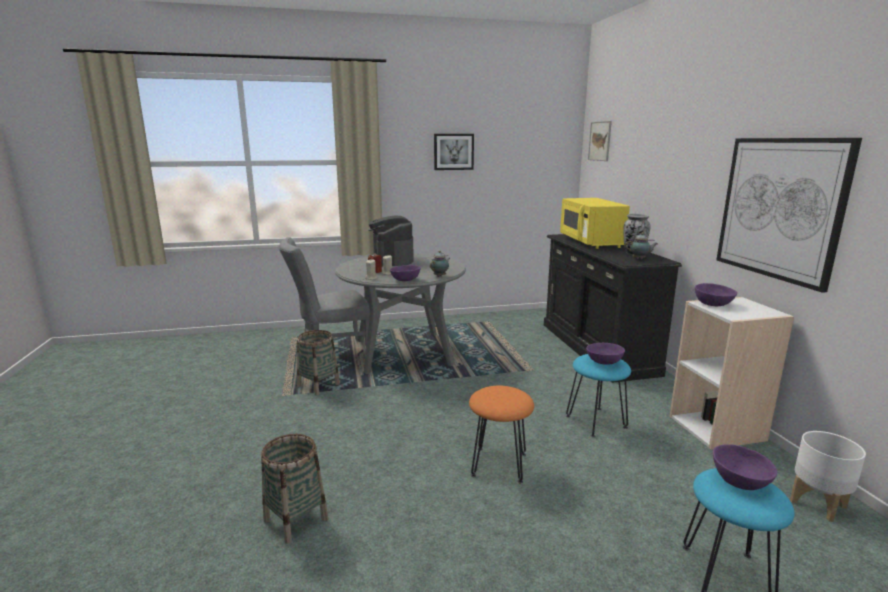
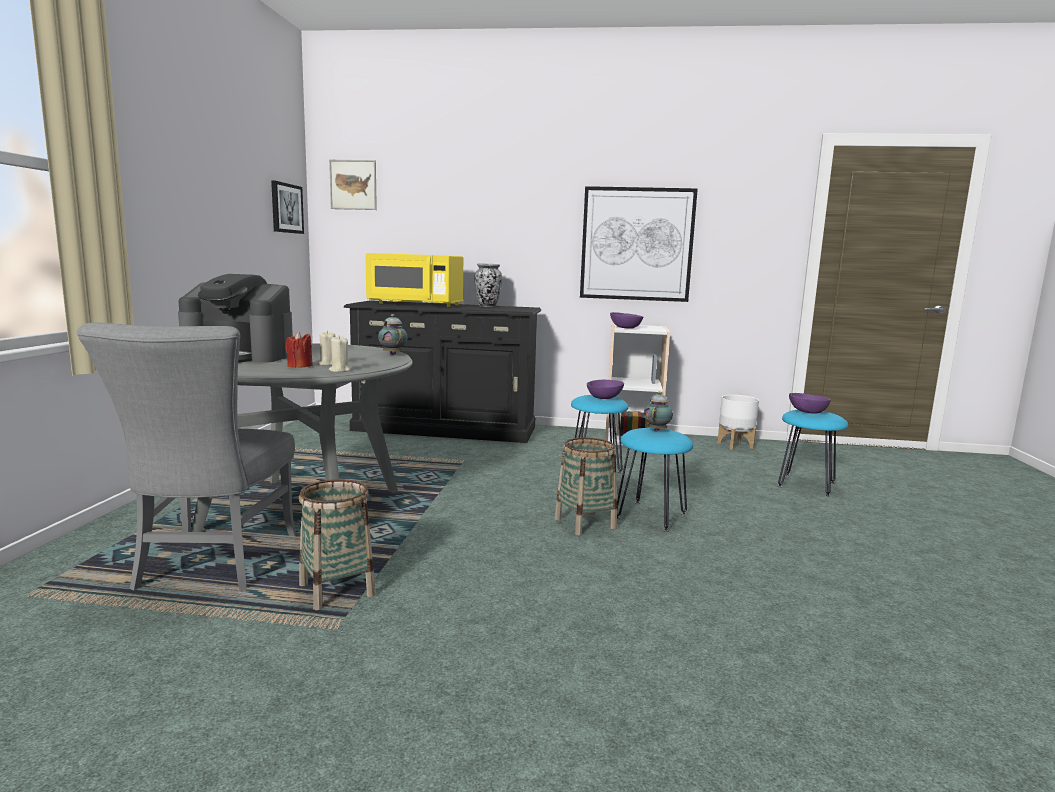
camera: 70 degrees left, 5 degrees down
(295, 520) = (728, 645): basket -> basket (585, 523)
(406, 280) = (384, 363): purple bowl -> none
(453, 151) = (198, 174): picture -> picture (286, 208)
(498, 464) = (650, 516): orange stool -> turquoise stool
(640, 259) = (513, 308): teapot -> teapot (657, 430)

